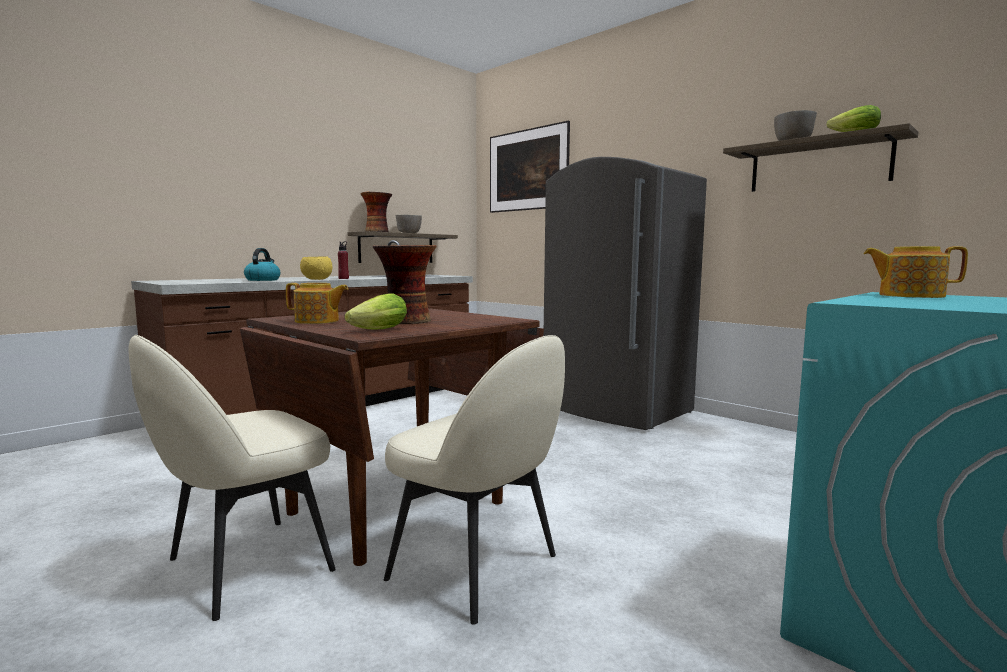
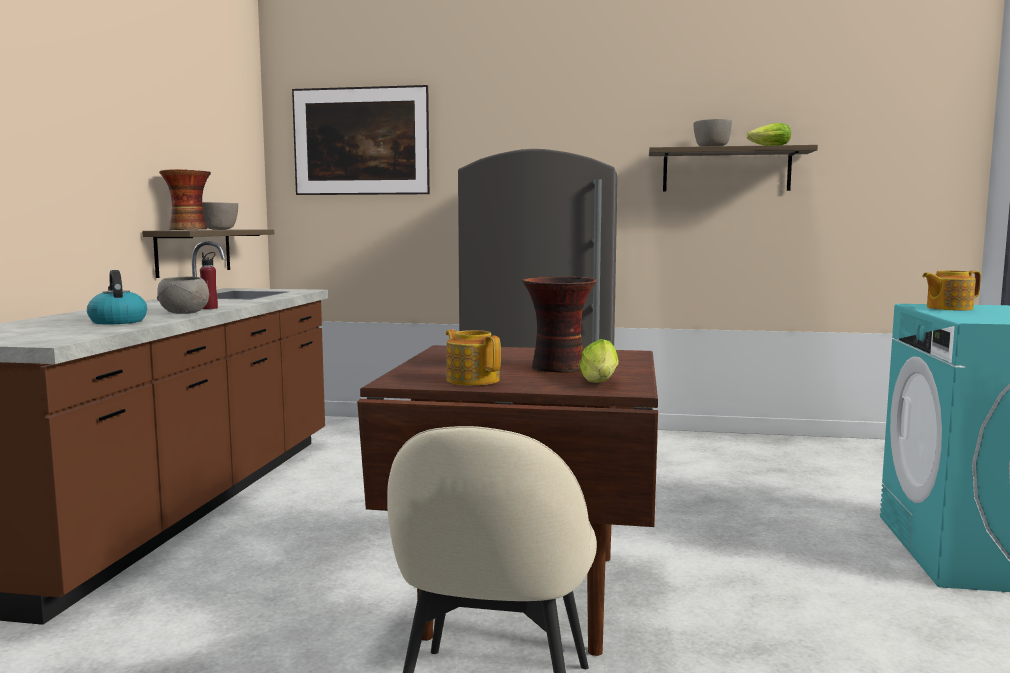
camera: 35 degrees left, 0 degrees up
(316, 279) = (183, 313): yellow bowl -> grey bowl
(317, 321) = (472, 380): teapot -> teapot turned 105 degrees counterclockwise
(477, 569) = (697, 618): beige chair -> none

